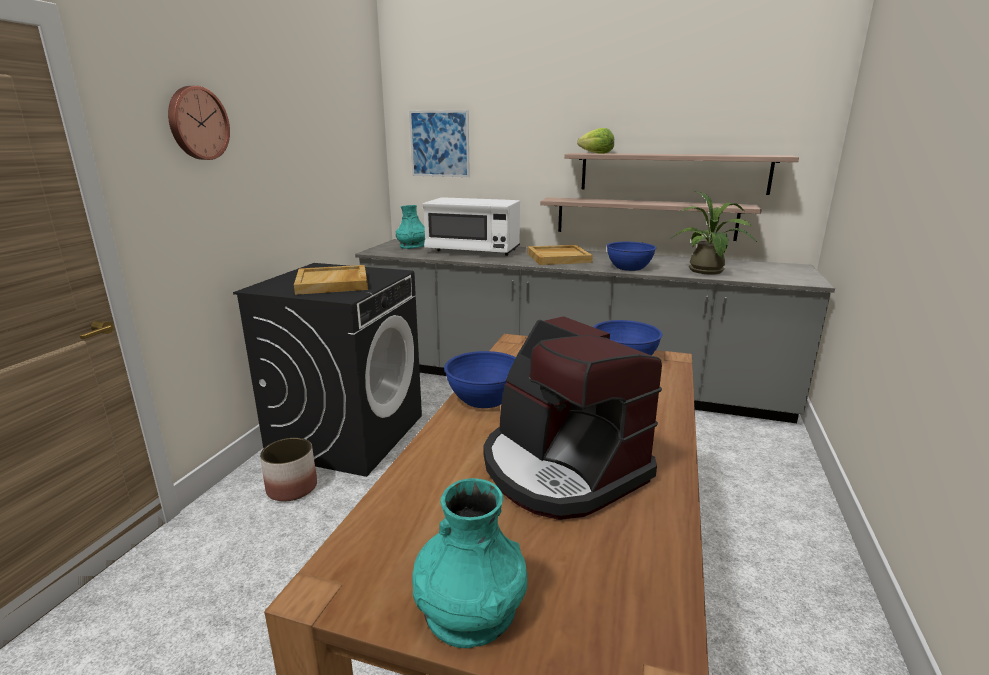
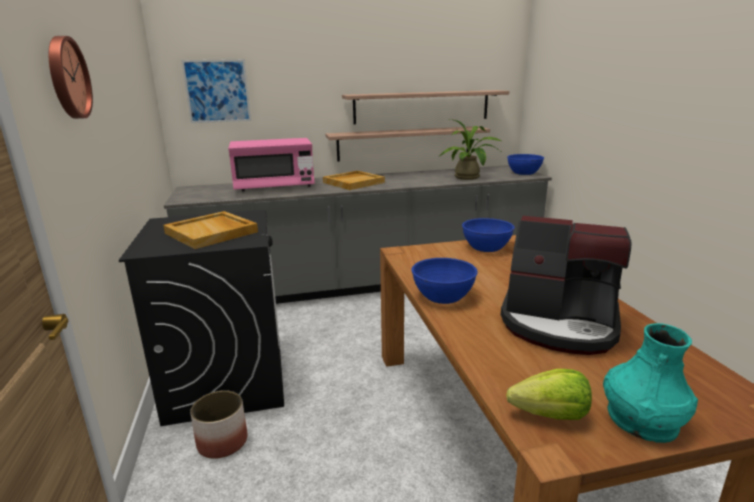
camera: 30 degrees left, 0 degrees up
(413, 246) = (210, 190): turquoise vase -> none
(473, 251) = (274, 187): white microwave -> pink microwave
(596, 153) = (367, 94): lettuce -> lettuce (551, 415)
(629, 267) = (416, 182): blue bowl -> blue bowl (524, 173)

